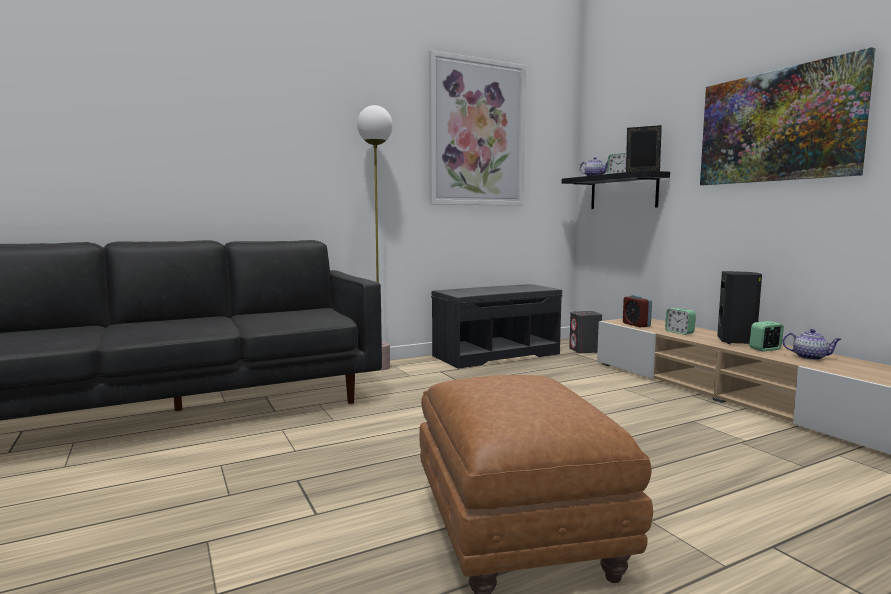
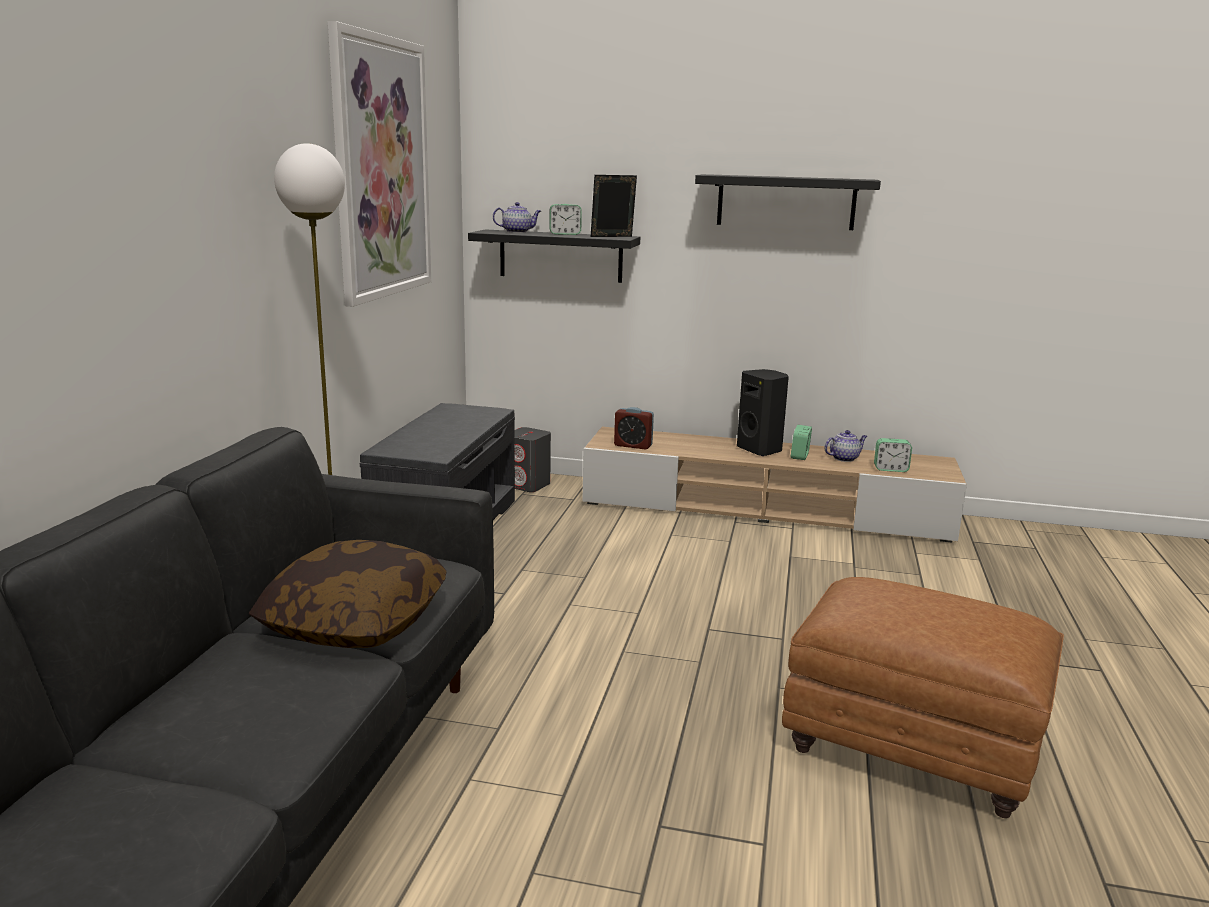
camera: 50 degrees left, 10 degrees up
(258, 321) = (355, 621): none -> pillow
(679, 332) = (694, 448): alarm clock -> alarm clock (890, 469)
(777, 126) = (786, 202): picture -> black shelf

